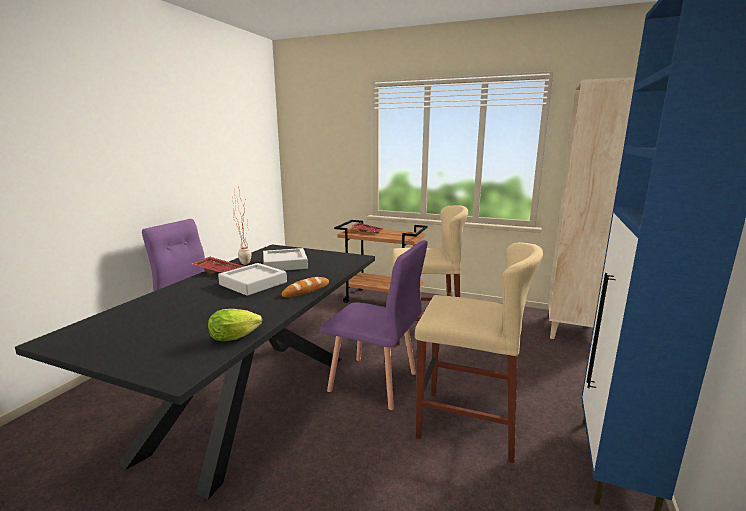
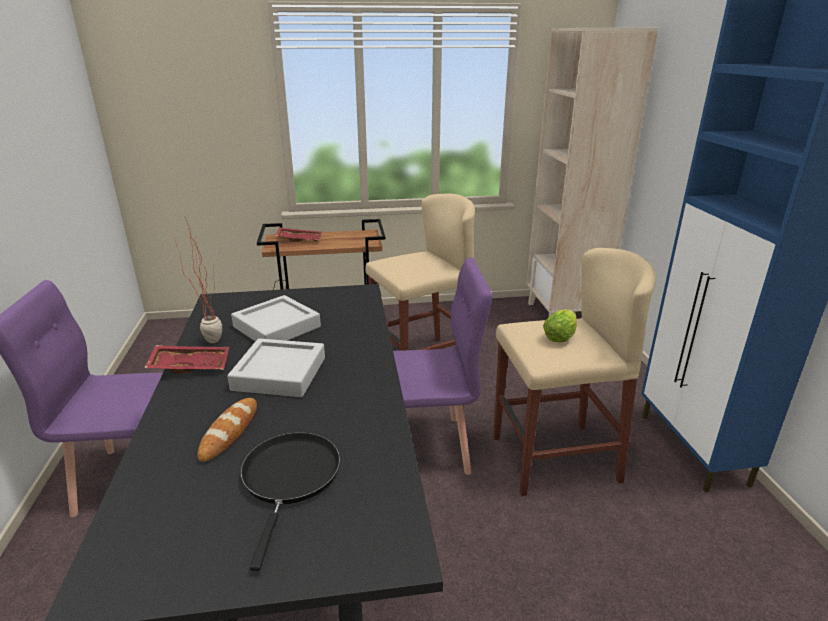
camera: 30 degrees left, 10 degrees up
(185, 326) = (290, 479): none -> black frying pan
(237, 337) = (388, 468): lettuce -> lettuce (561, 336)
(306, 290) = (369, 364): bread -> bread (229, 432)

